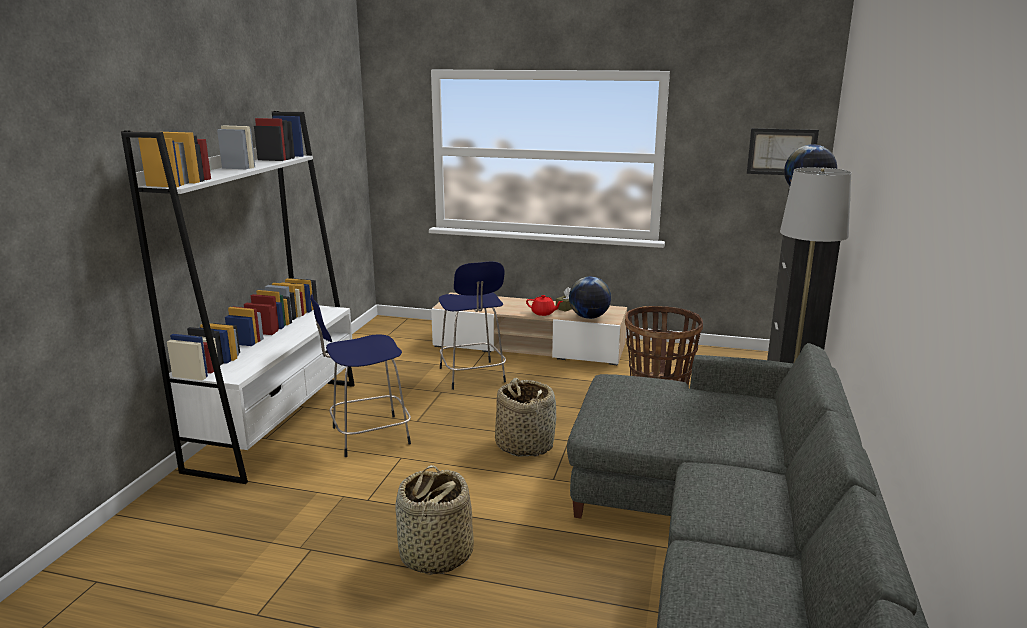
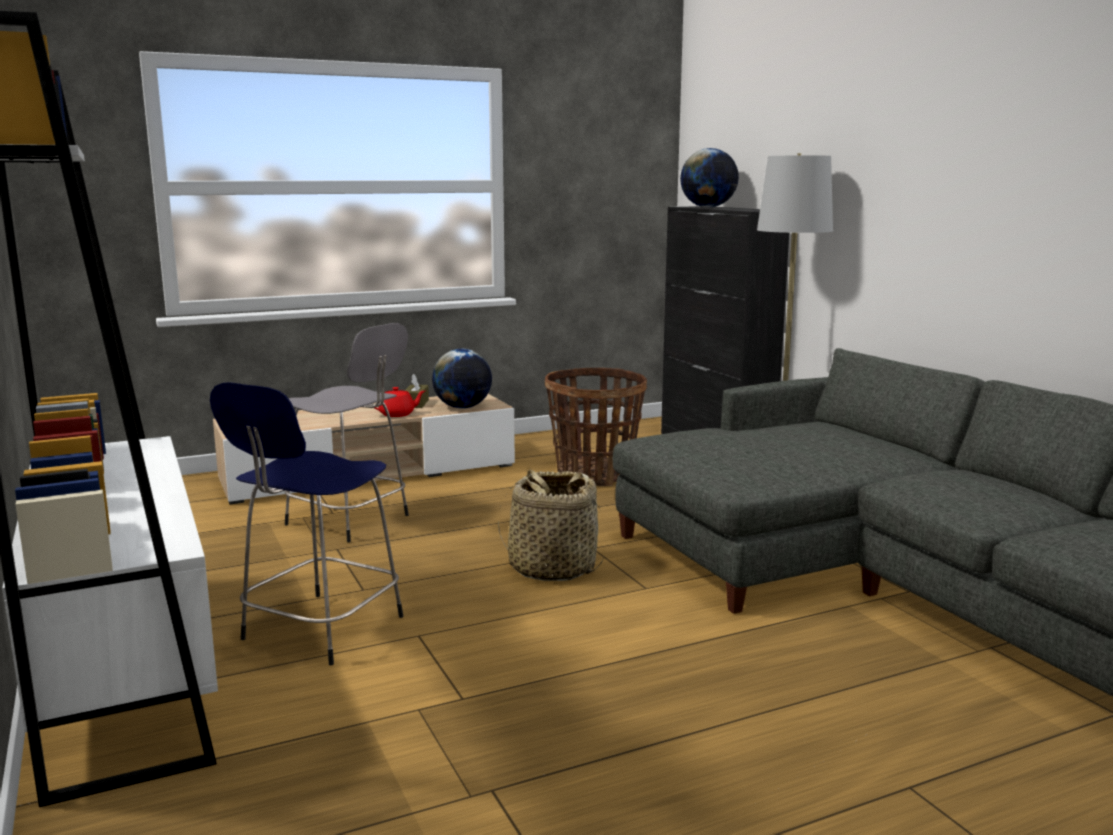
camera: 40 degrees left, 5 degrees down
(435, 555) = (664, 715): basket -> none
(472, 376) = (350, 521): blue stool -> grey stool
(781, 152) = (631, 172): picture -> none

